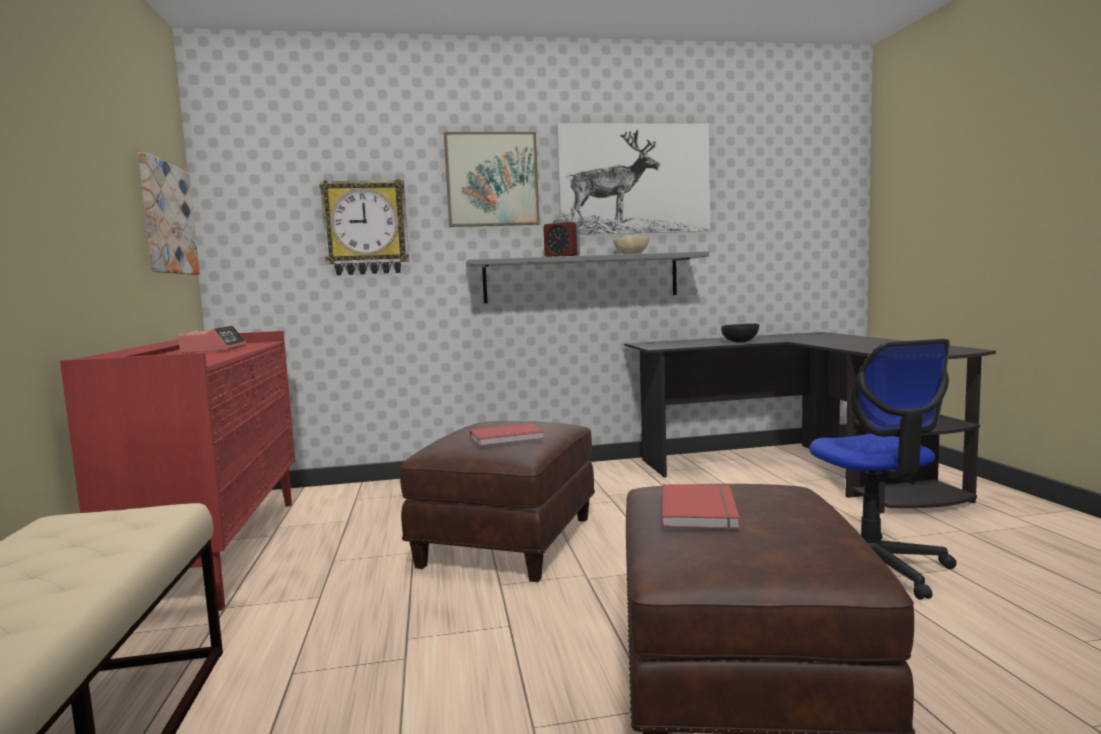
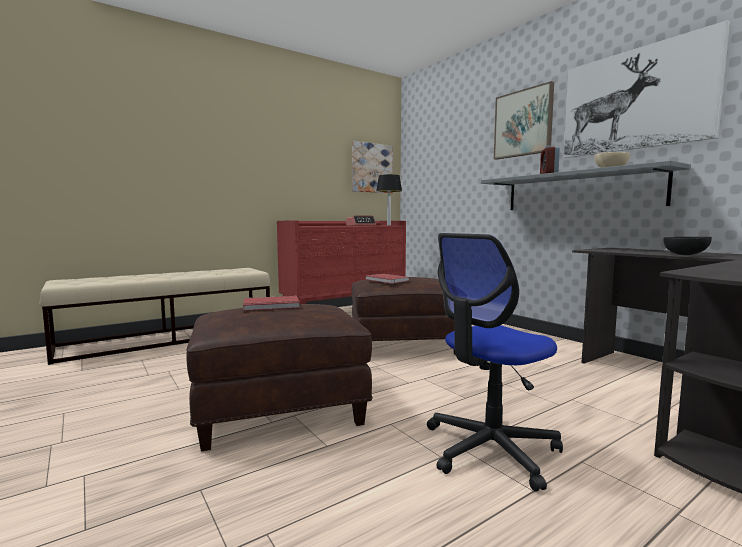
camera: 65 degrees right, 0 degrees up
(251, 343) = (388, 225): none -> table lamp
(366, 228) = (457, 164): wall clock -> none

